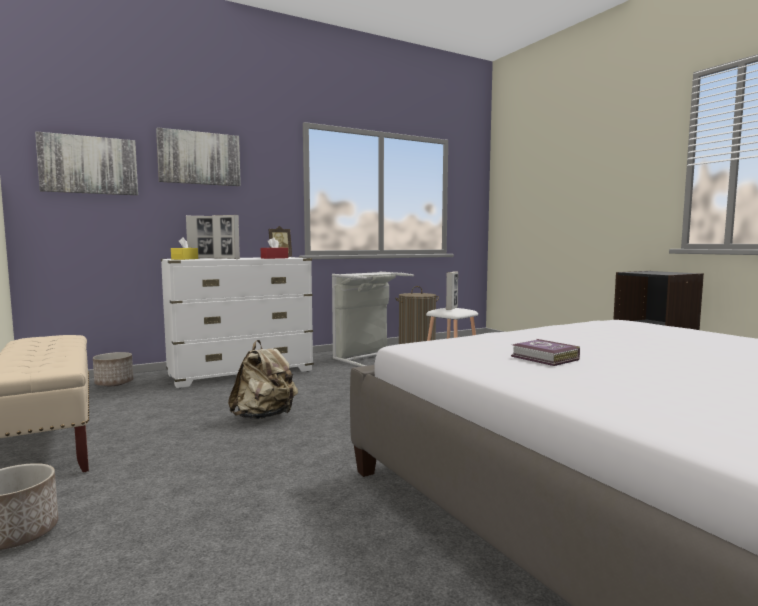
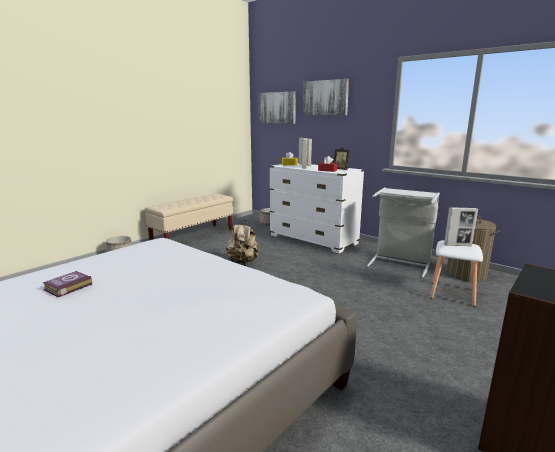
camera: 70 degrees right, 10 degrees up
(545, 358) = (116, 268): book -> book (67, 287)

